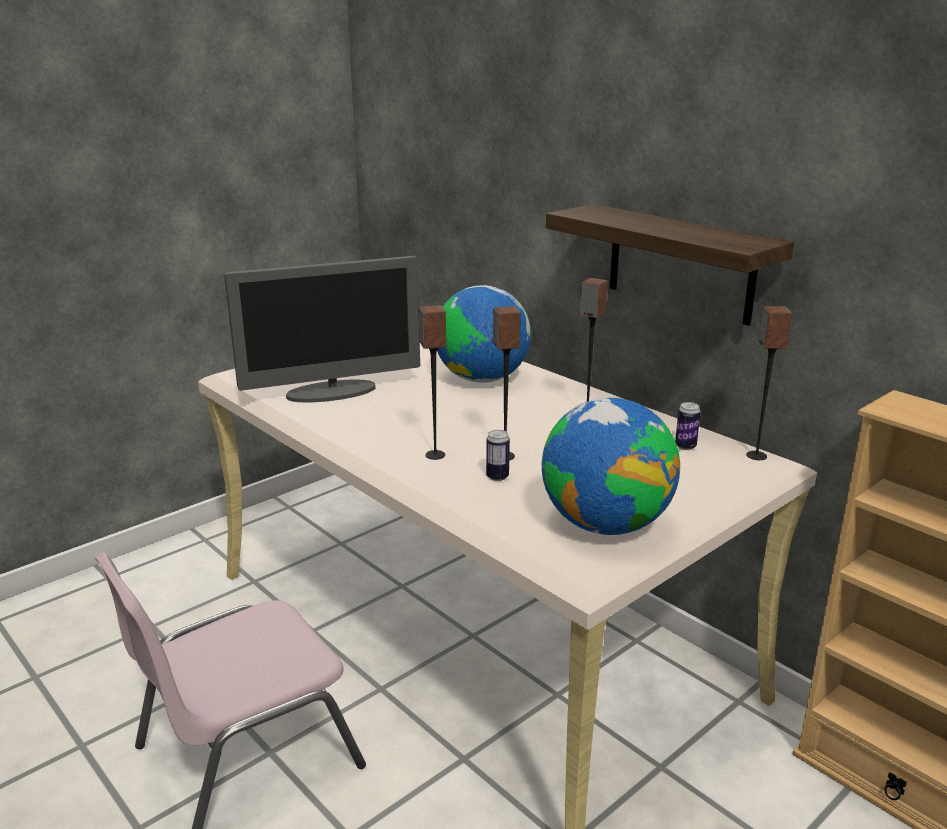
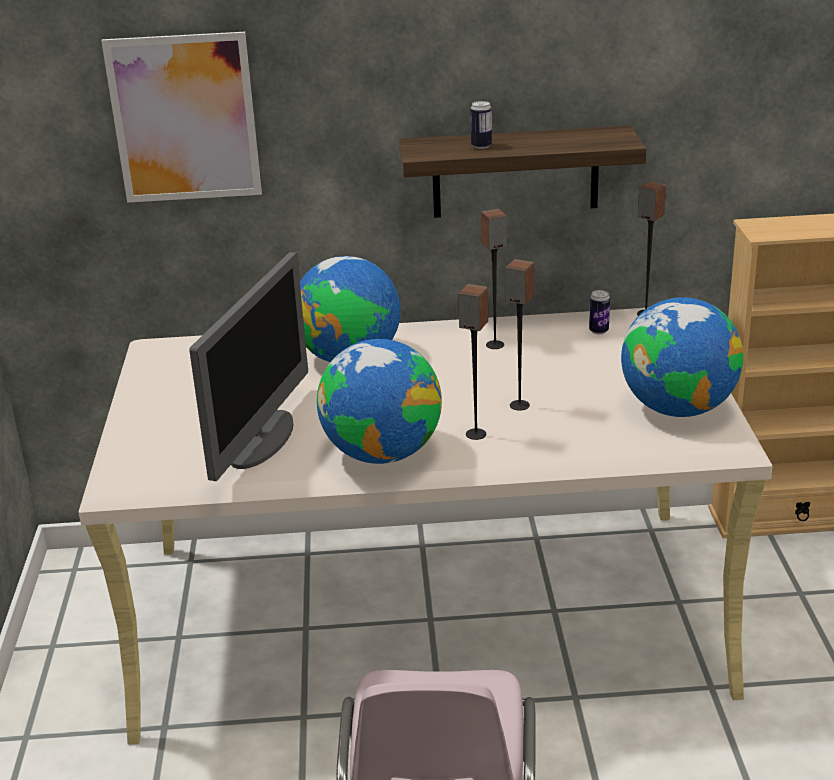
camera: 50 degrees left, 5 degrees up
(362, 433) = (382, 453): none -> globe
(461, 151) = (184, 118): none -> picture
(497, 477) = (551, 421): can -> can (481, 146)

